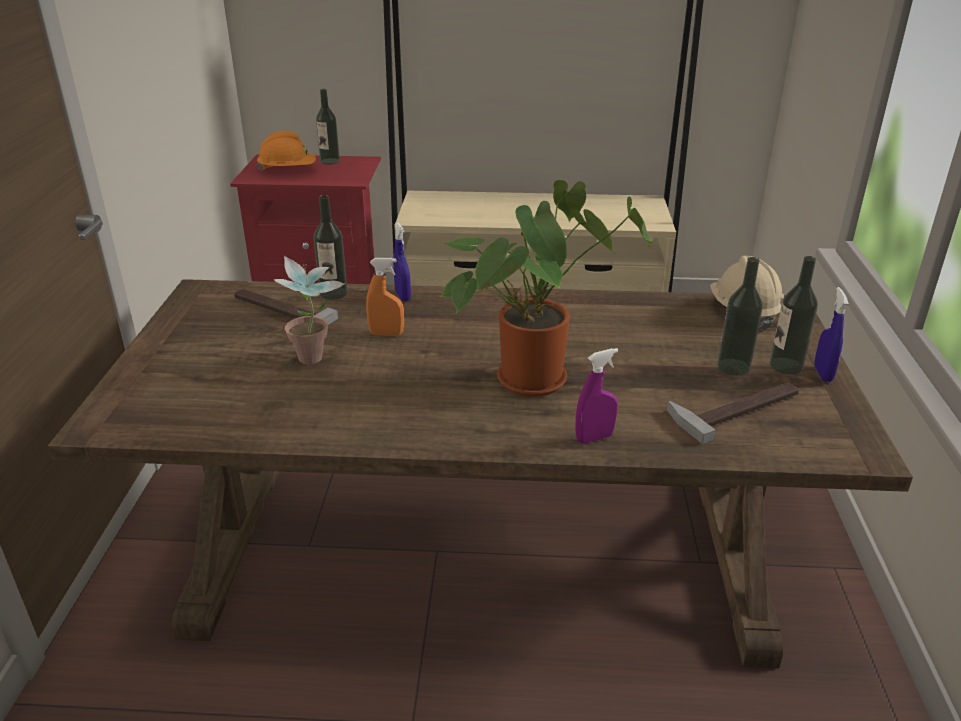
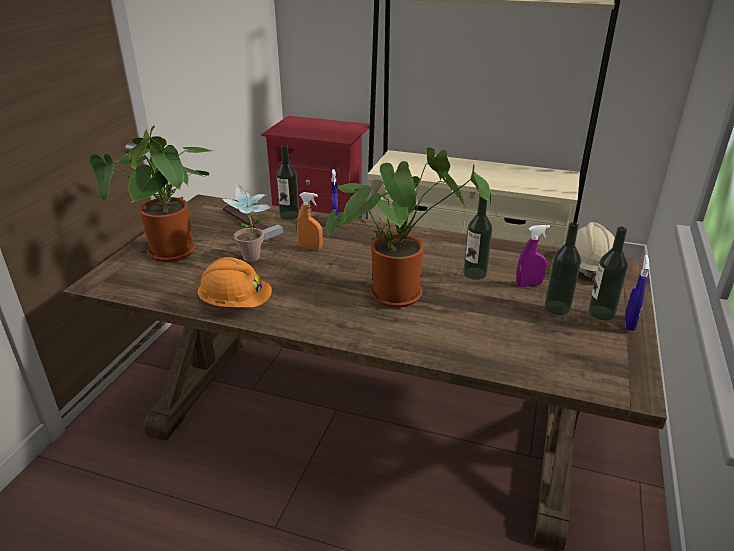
camera: 15 degrees right, 0 degrees up
(194, 369) = (174, 255): none -> potted plant
(288, 171) = (303, 128): orange hard hat -> orange hard hat (236, 304)
(330, 161) = (334, 124): bottle -> bottle (475, 273)
(594, 438) = (421, 344): purple spray bottle -> purple spray bottle (528, 285)
(736, 407) = (543, 339): hammer -> none

